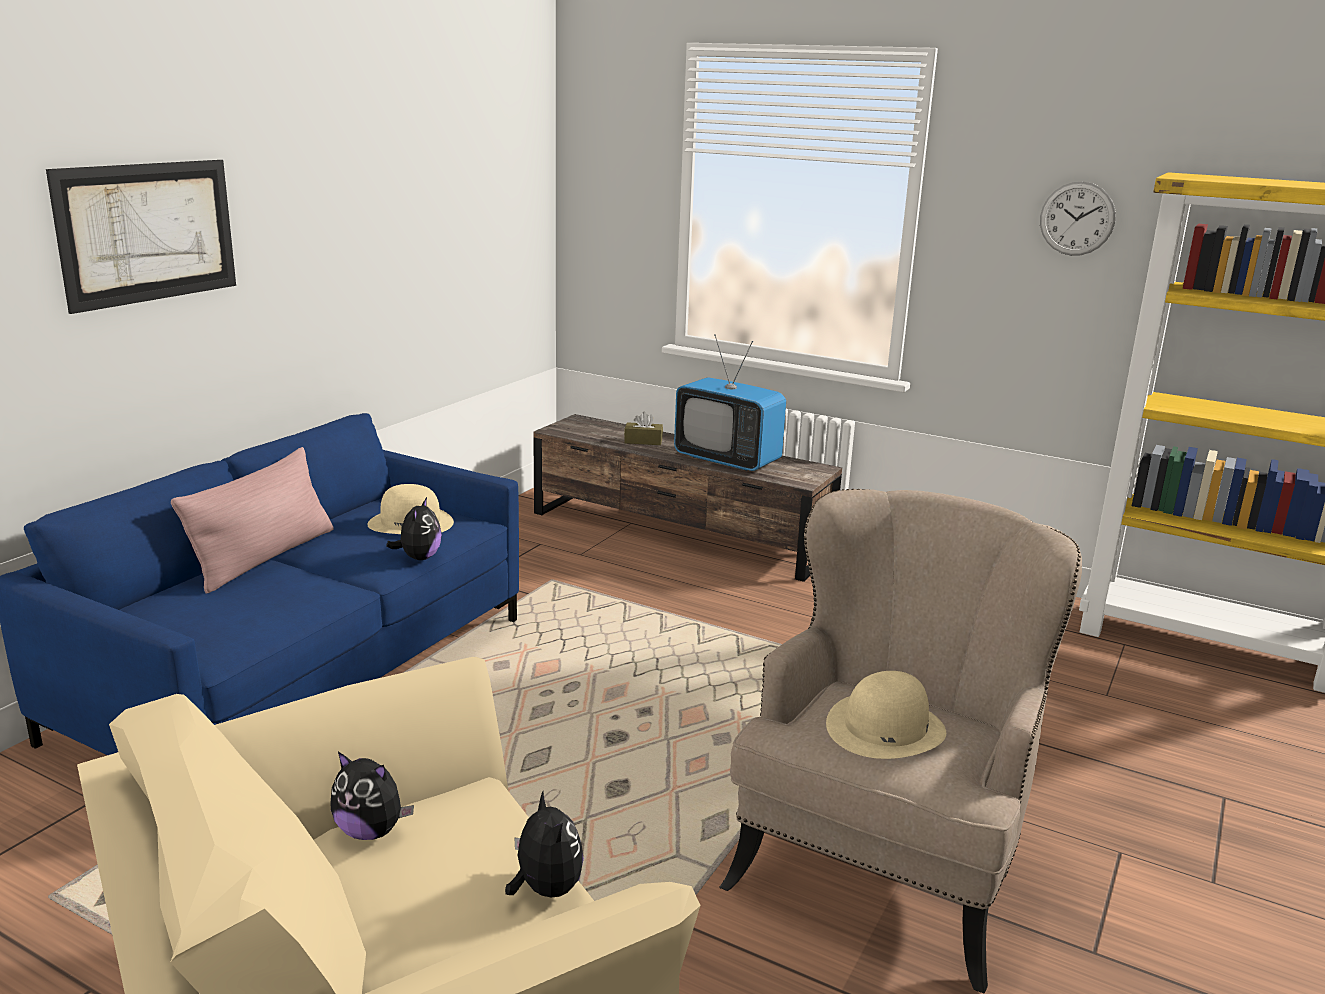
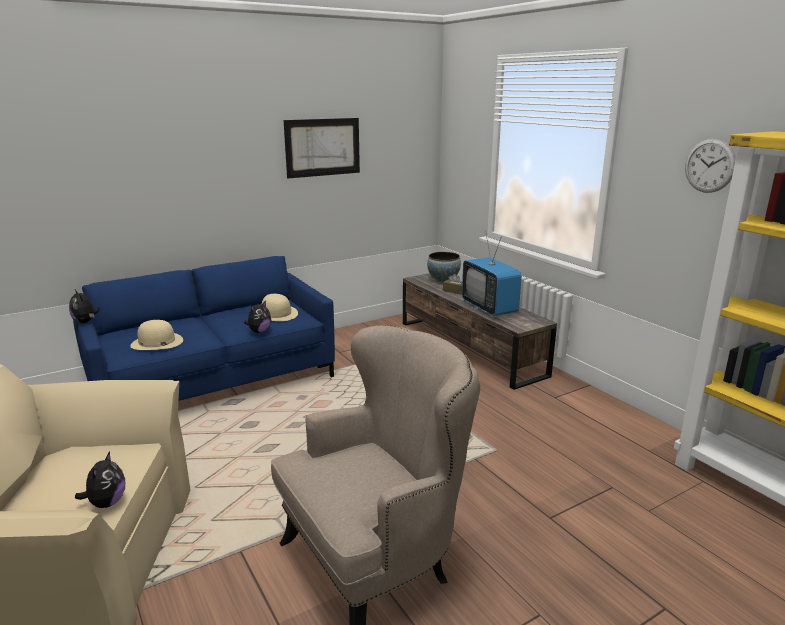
camera: 30 degrees right, 0 degrees up
(148, 232) = (162, 157): picture -> picture (323, 147)
(264, 557) = (196, 319): pink pillow -> none
(371, 831) = (82, 452): plush toy -> plush toy (86, 322)
(604, 427) = (443, 280): none -> bowl
(885, 728) = (349, 475): beige hat -> beige hat (156, 342)

